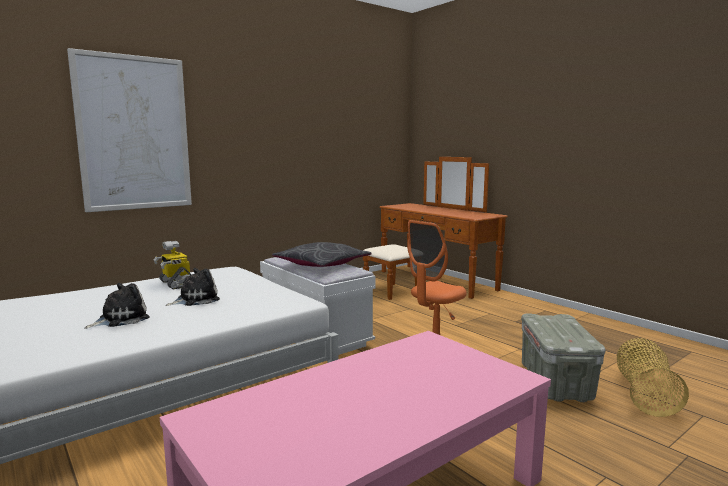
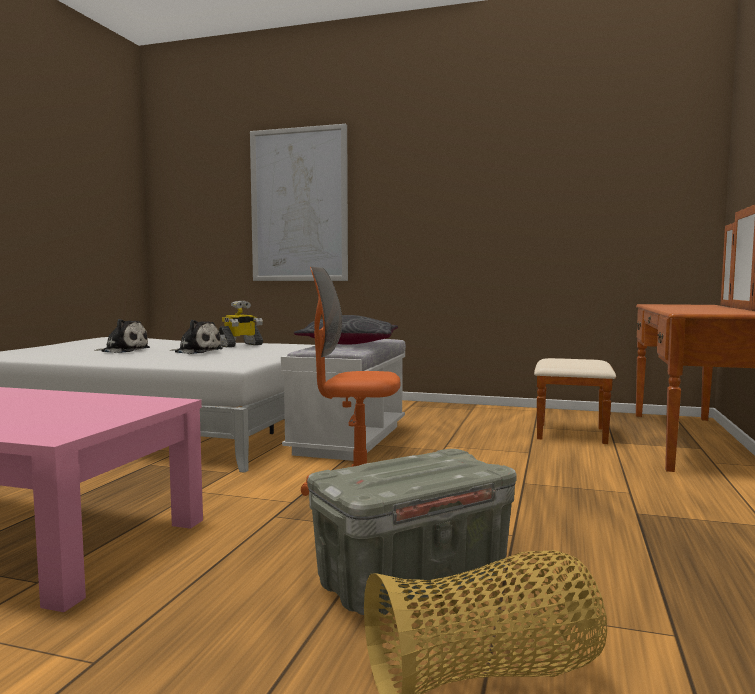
camera: 55 degrees right, 5 degrees down
(176, 283) = (240, 345): toy robot -> toy robot turned 150 degrees counterclockwise

